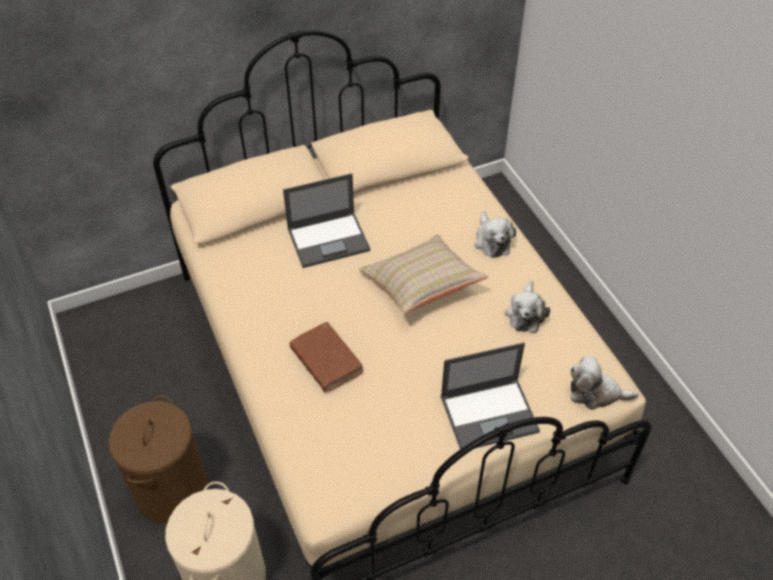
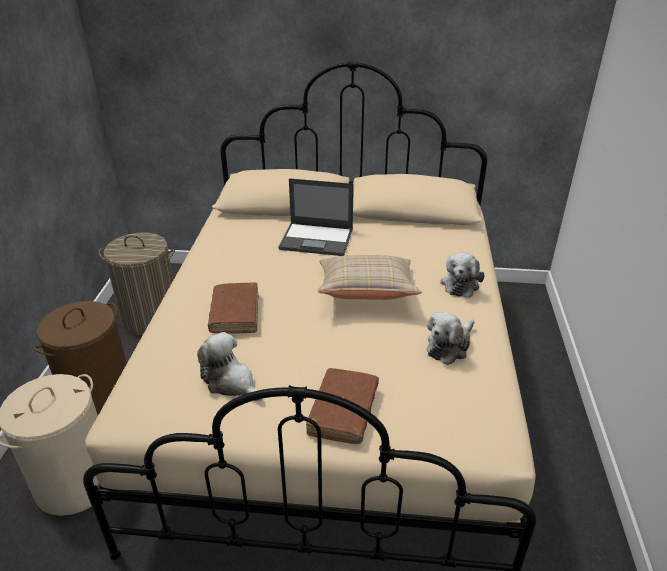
camera: 30 degrees right, 15 degrees down
(143, 378) = (151, 318): none -> laundry basket
(490, 414) = (343, 411): laptop -> brown book
(596, 393) = (474, 442): plush toy -> plush toy (231, 382)

